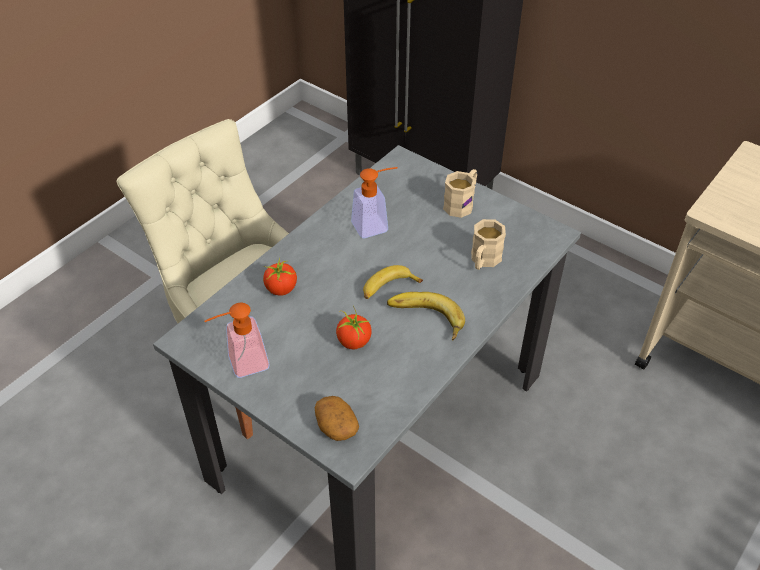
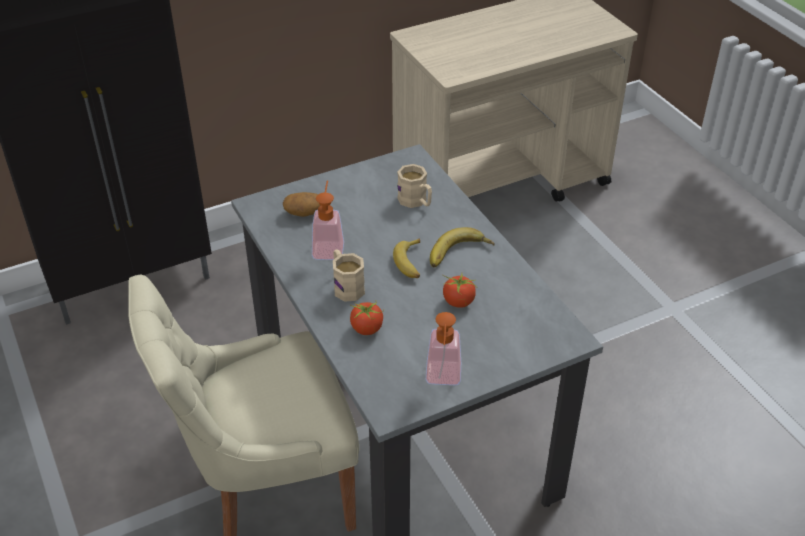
camera: 65 degrees left, 5 degrees down
(336, 426) = (542, 339): potato -> potato (303, 212)
(461, 203) = (340, 190): beige mug -> beige mug (346, 286)

